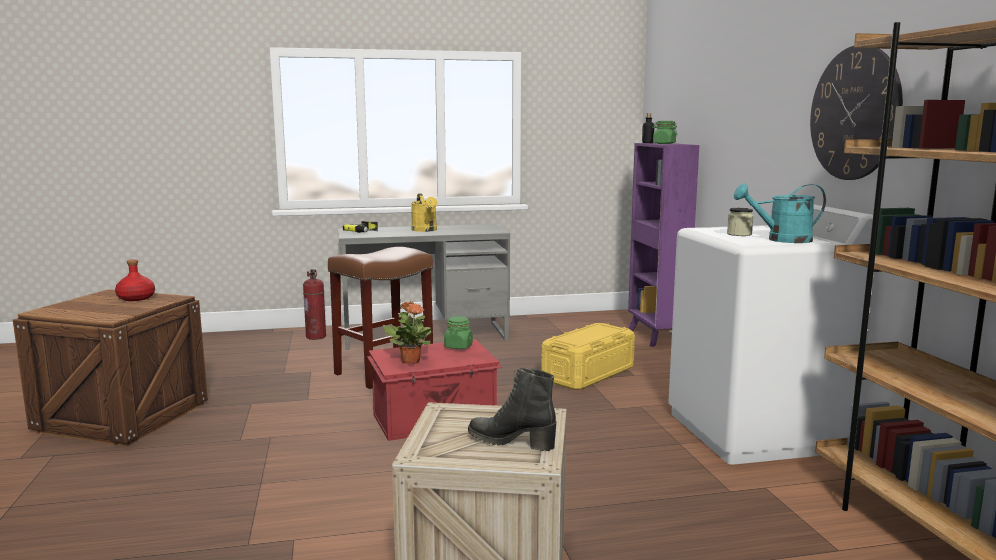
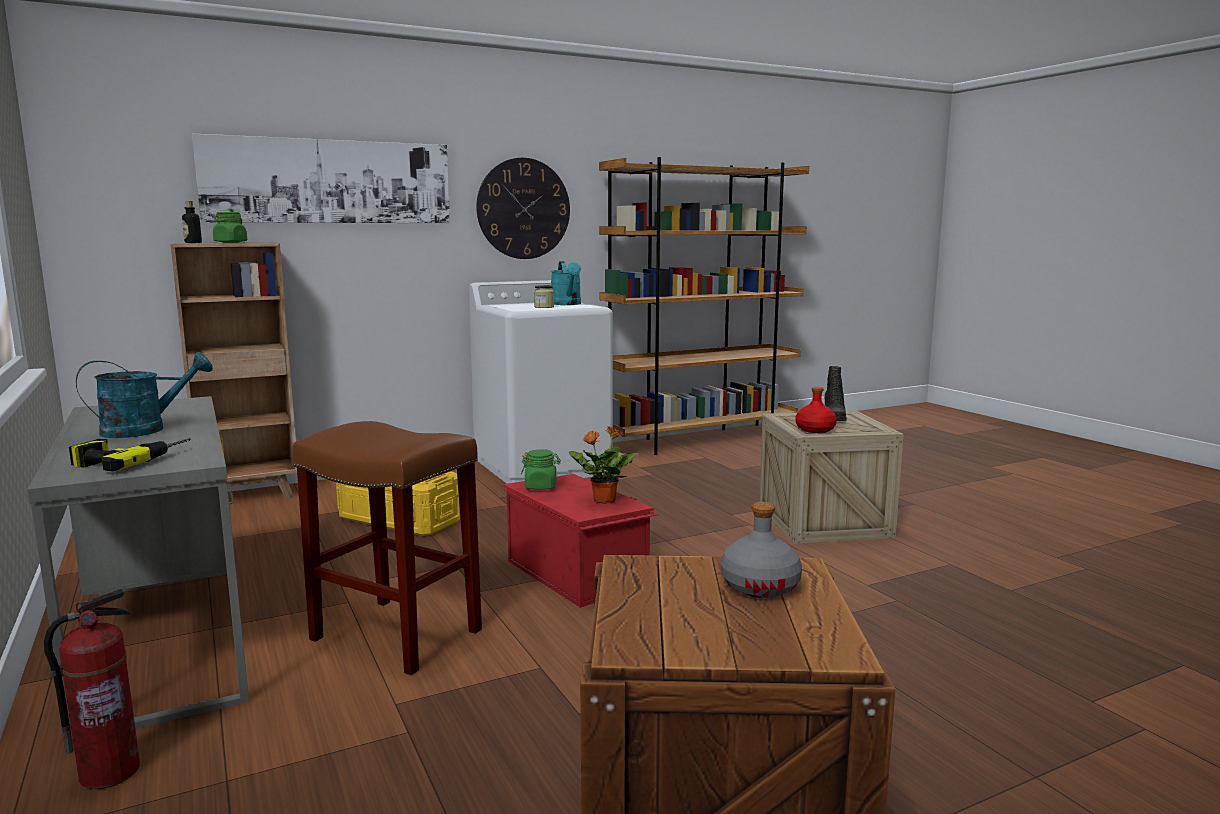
camera: 105 degrees left, 0 degrees up
(110, 310) = (759, 586): none -> grey bottle
(136, 298) = (660, 596): red bottle -> red bottle (815, 429)
(425, 230) = (145, 429): yellow watering can -> turquoise watering can
(656, 337) = (250, 497): purple bookcase -> brown bookcase
(731, 92) = (329, 181): none -> picture

